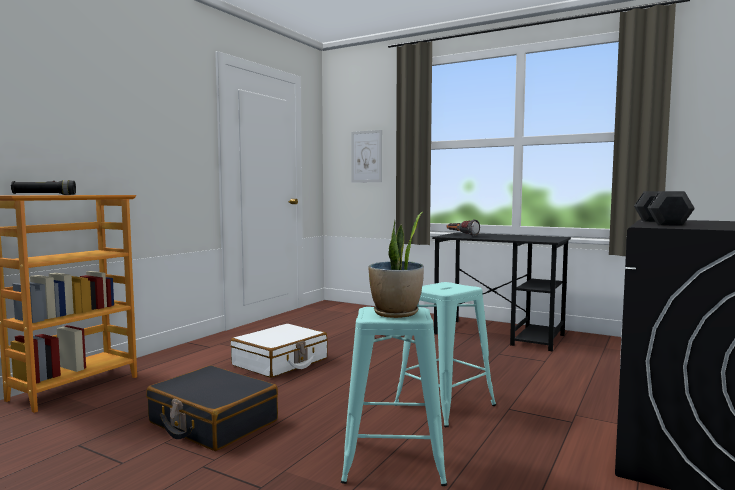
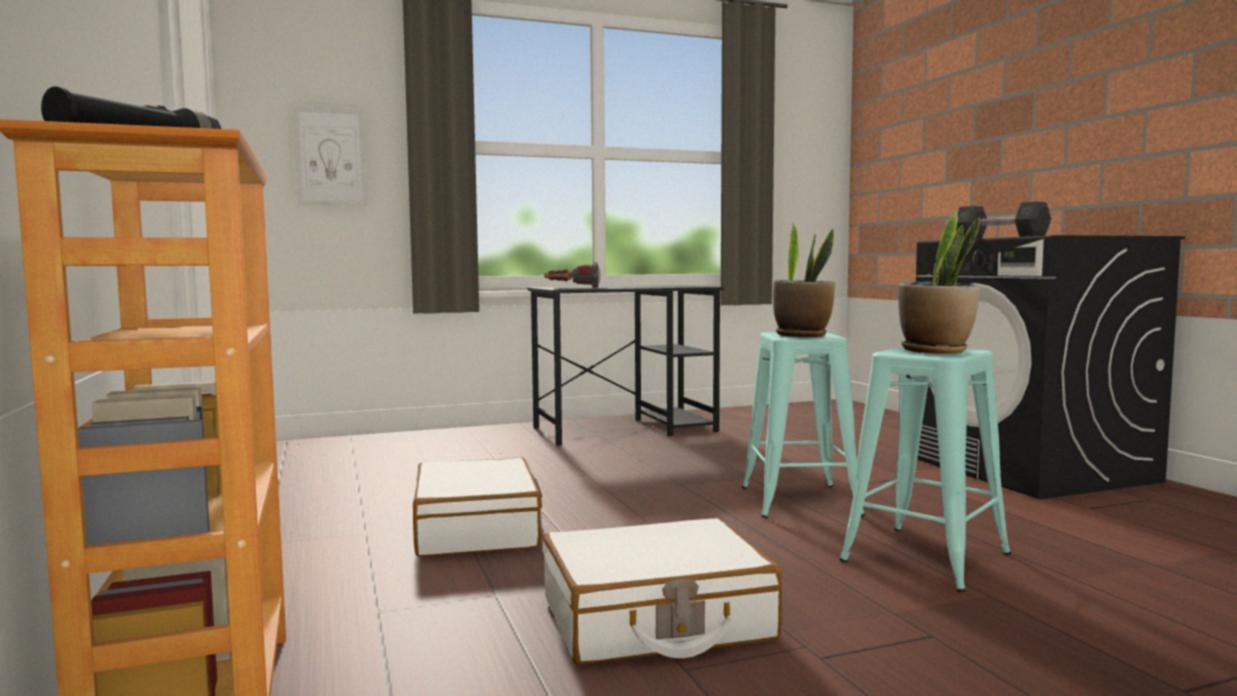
camera: 50 degrees left, 0 degrees up
(212, 422) = (656, 620): black suitcase -> white suitcase
(438, 288) = (802, 335): none -> potted plant

